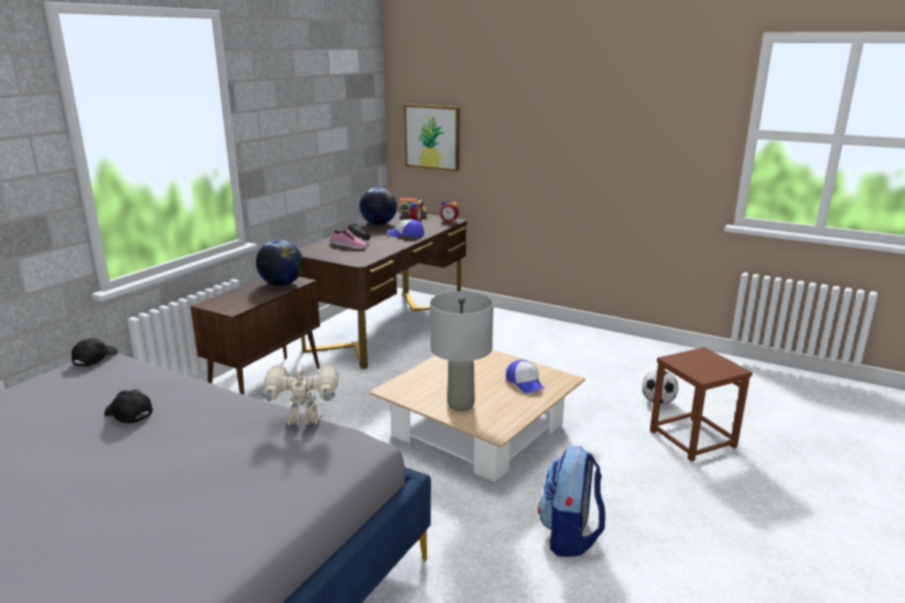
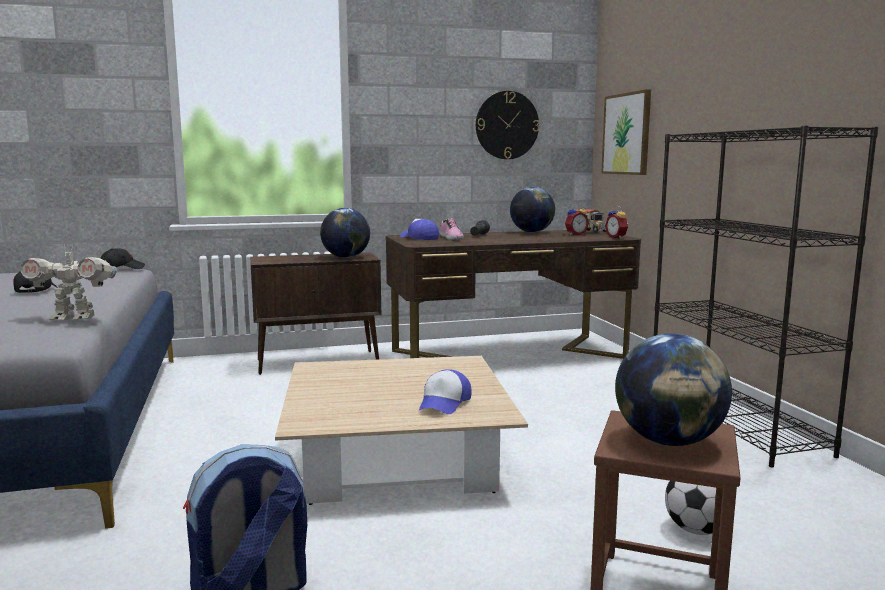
camera: 45 degrees right, 10 degrees down
(304, 423) = (74, 318): toy robot -> toy robot turned 135 degrees clockwise
(338, 133) = (507, 125): none -> wall clock
(406, 235) = (531, 239): cap -> cap (419, 238)
(460, 404) = (334, 395): grey table lamp -> none
(581, 335) = (735, 424): none -> black bookcase
(707, 365) = (668, 441): none -> globe

